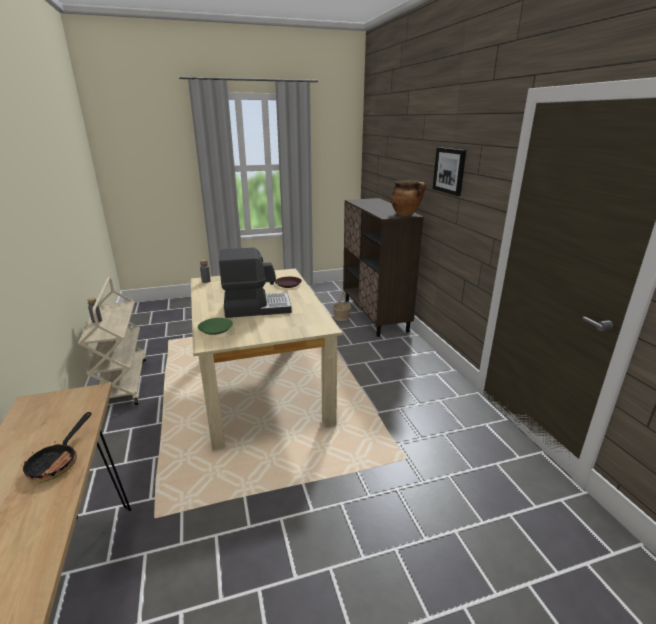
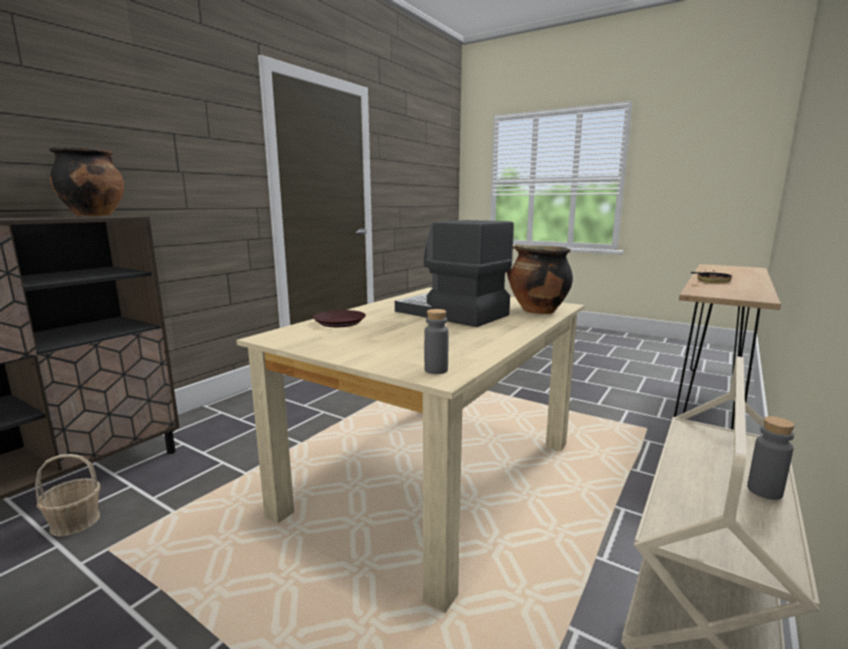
camera: 130 degrees left, 10 degrees down
(216, 329) = (536, 311): green plate -> cooking pot
(449, 170) = (151, 132): picture -> none

